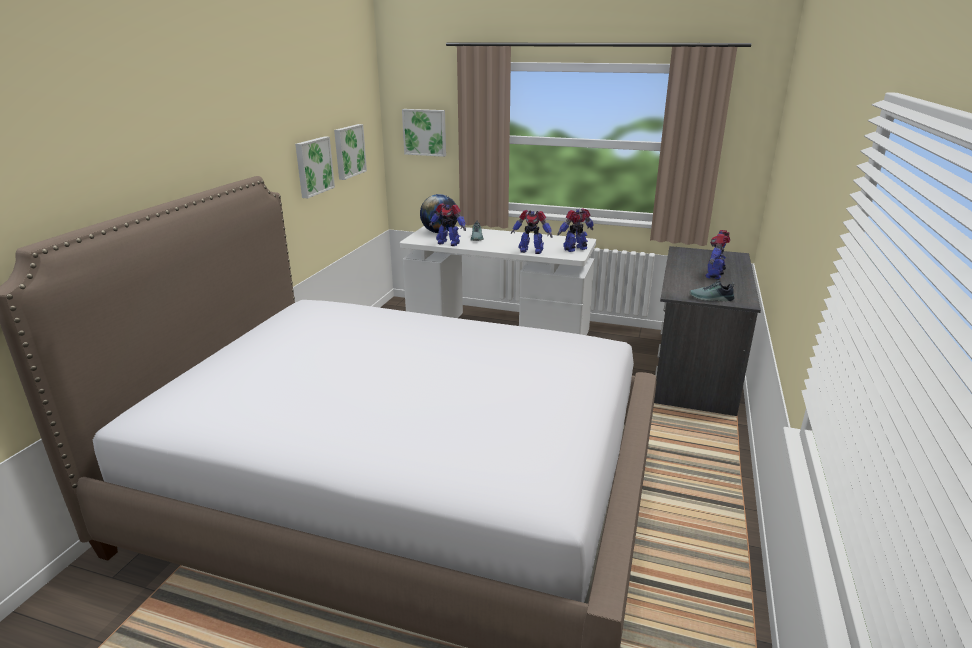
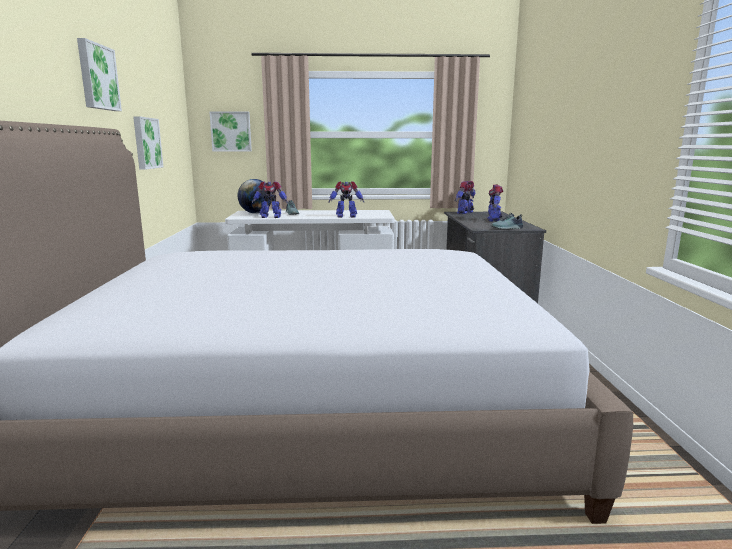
camera: 20 degrees left, 10 degrees down
(348, 151) = (169, 140): picture -> picture (97, 77)
(576, 249) = (380, 214): toy robot -> toy robot (465, 213)

